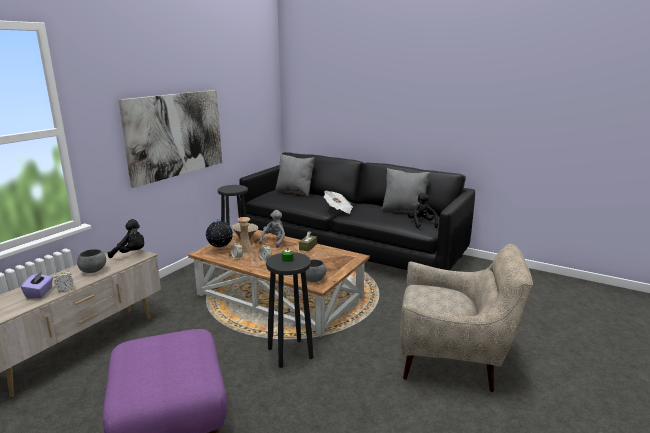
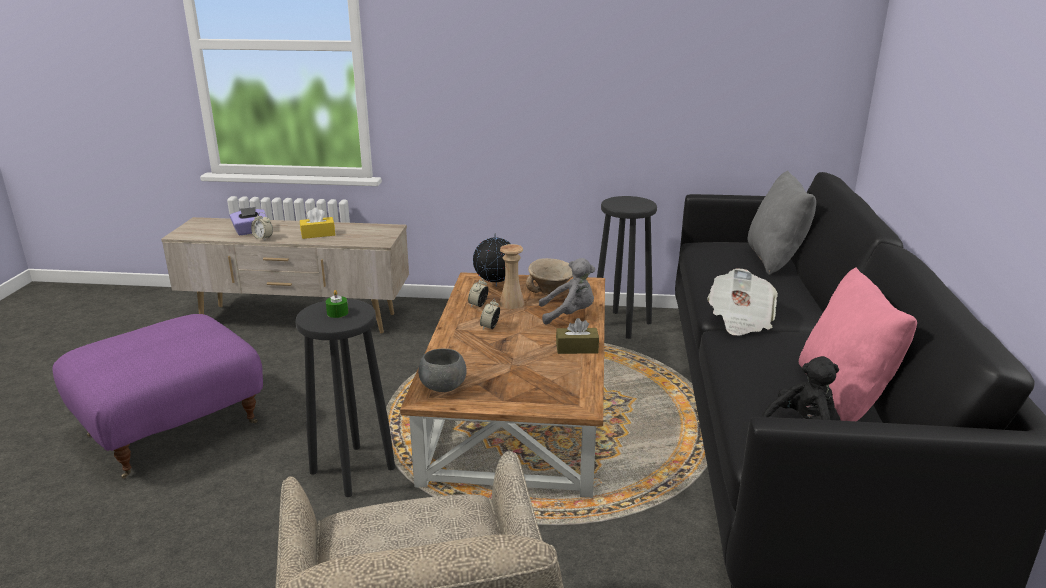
camera: 65 degrees right, 5 degrees up
(94, 271) = (318, 234): grey bowl -> yellow tissue box
(131, 253) = (380, 234): black plush toy -> none
(175, 135) = (553, 83): picture -> none
(404, 211) = (844, 394): grey pillow -> pink pillow

